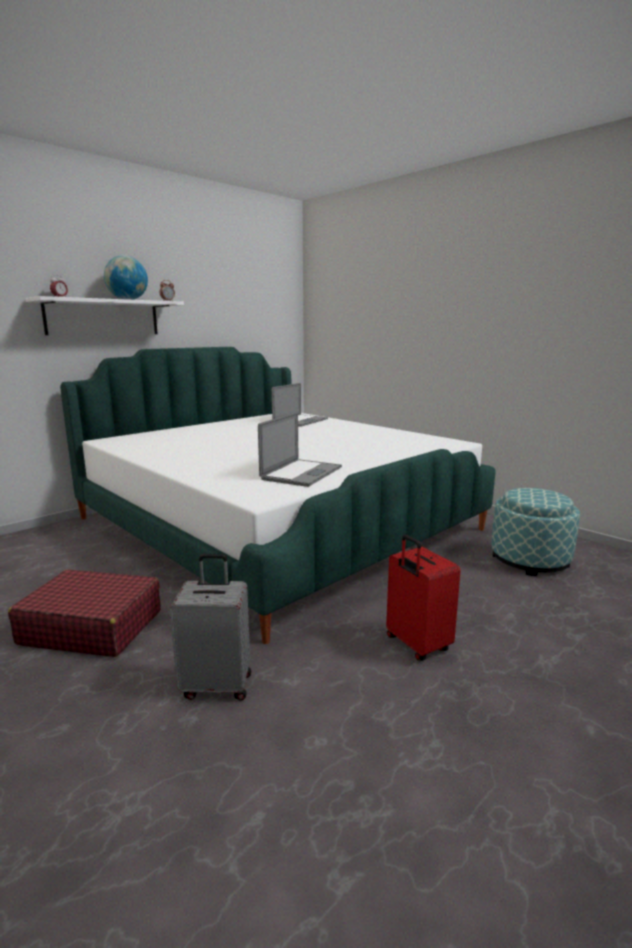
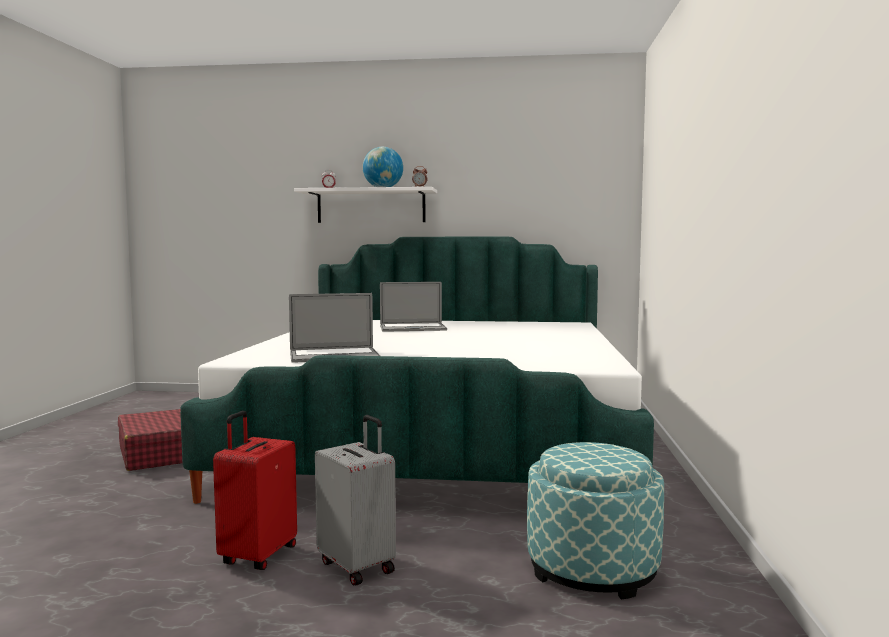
camera: 50 degrees right, 10 degrees down
(217, 685) = (117, 507): grey suitcase -> grey suitcase (358, 566)
(300, 421) = (547, 329): laptop -> laptop (412, 328)

